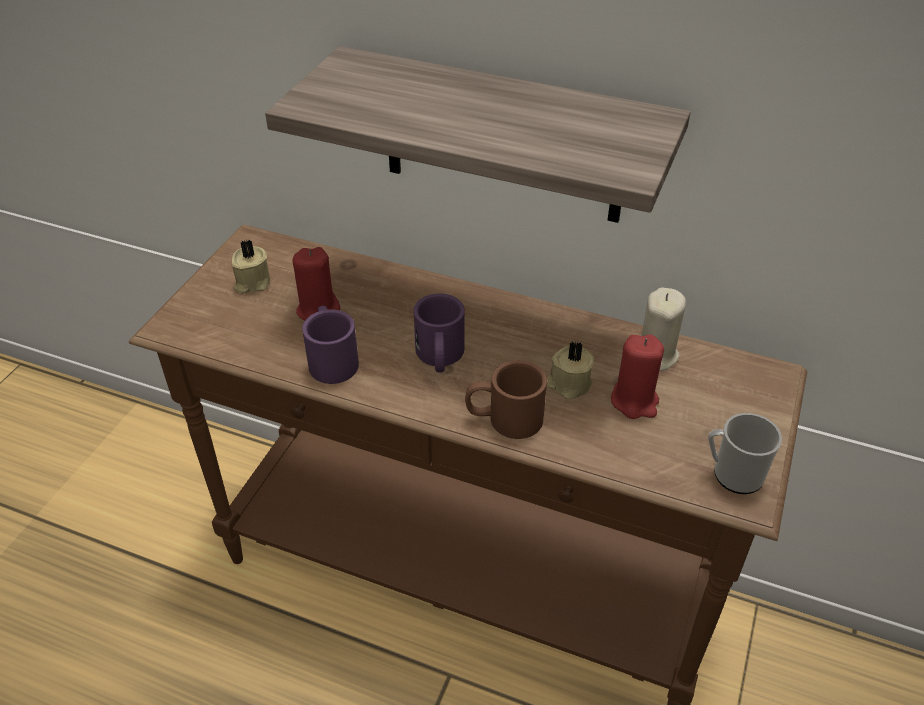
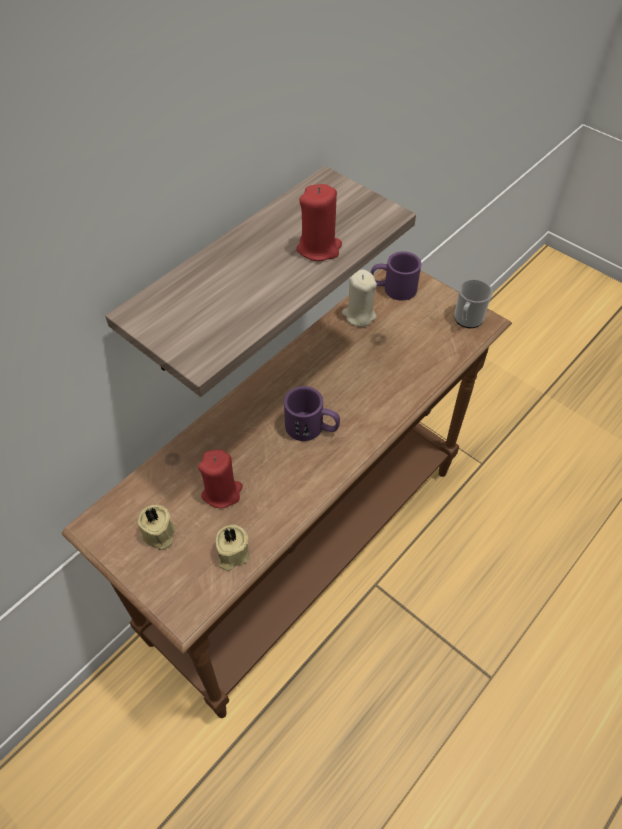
camera: 70 degrees left, 10 degrees up
(331, 358) = (283, 496): purple mug -> purple mug (393, 288)
(504, 419) = (386, 410): brown mug -> none
(568, 384) = (367, 366): beige candle -> beige candle (232, 554)
(634, 401) = (395, 340): red candle -> red candle (319, 248)

